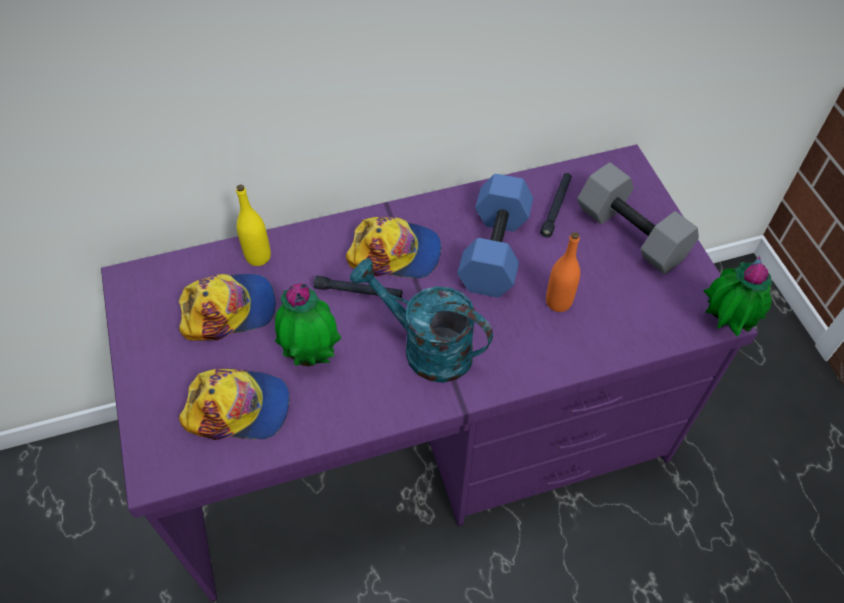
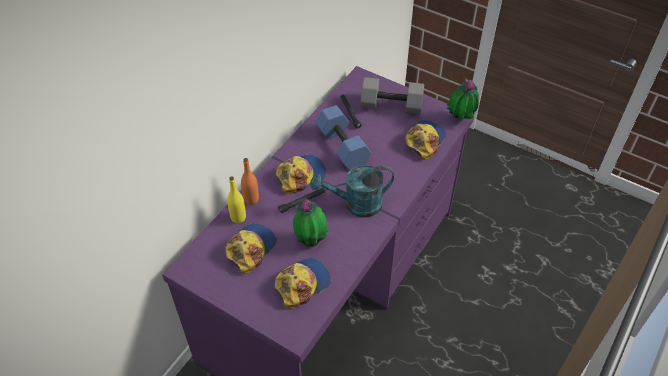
camera: 40 degrees left, 5 degrees down
(558, 302) = (390, 151): orange bottle -> orange bottle (251, 199)
(629, 320) = (424, 140): none -> cap

